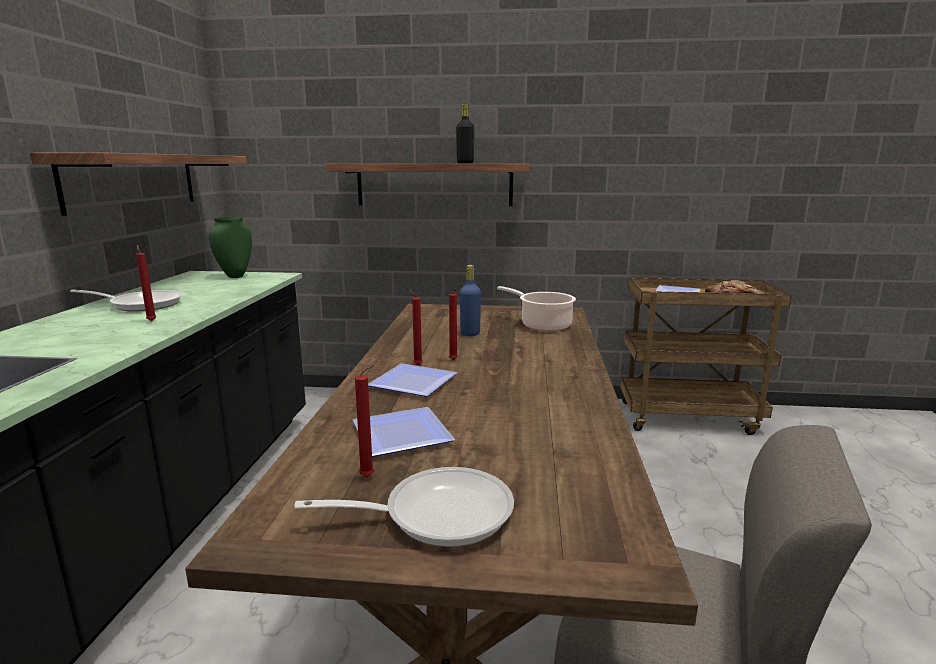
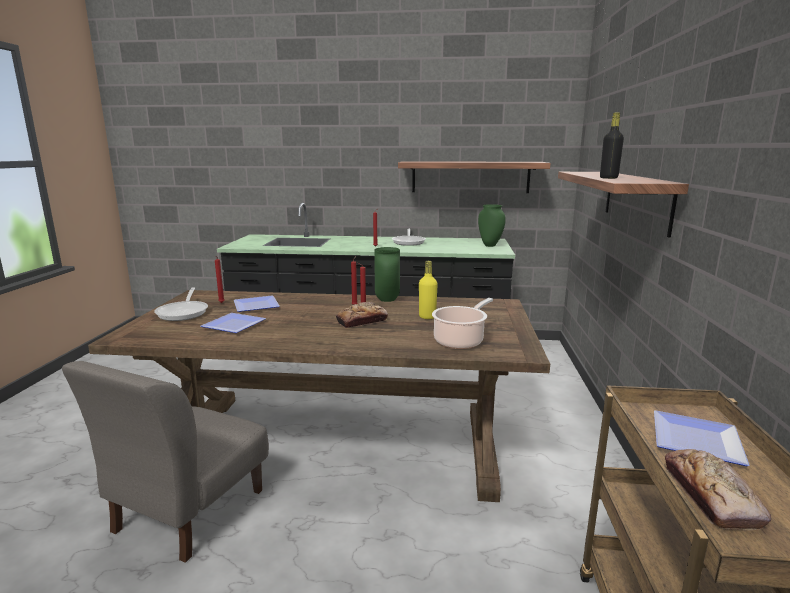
camera: 90 degrees right, 0 degrees up
(394, 350) = (386, 300): none -> green vase
(416, 383) = (323, 306): plate -> plate (234, 326)
(470, 334) = (427, 317): blue bottle -> yellow bottle
(489, 360) = (362, 321): none -> bread

